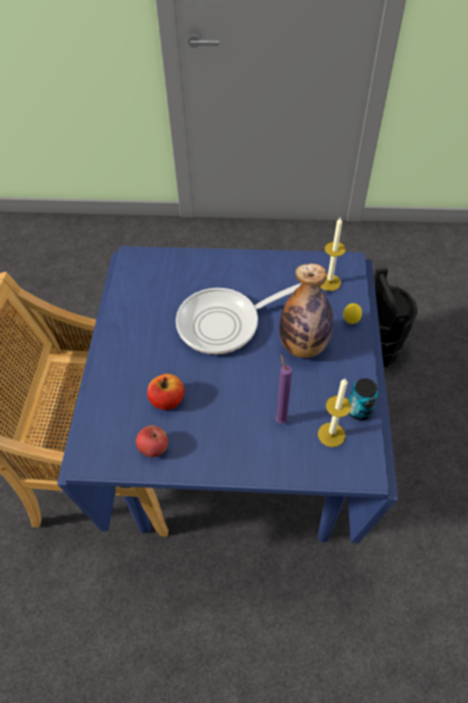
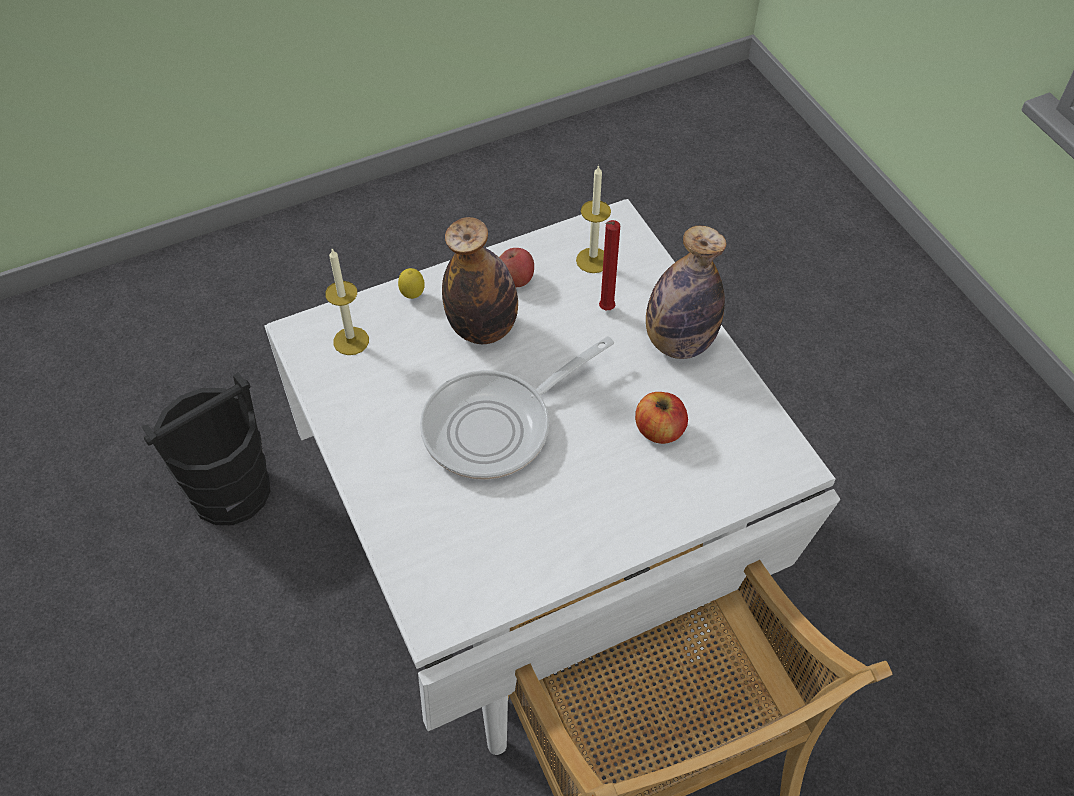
camera: 120 degrees left, 0 degrees up
(153, 448) = (731, 410): apple -> apple (516, 280)
(225, 323) = (497, 426): frying pan -> frying pan turned 105 degrees clockwise
(226, 448) = (678, 343): none -> bottle
(237, 469) = (539, 582): blue dining table -> white dining table
(280, 419) = (605, 310): purple candle -> red candle
(359, 410) = (544, 247): can -> none

